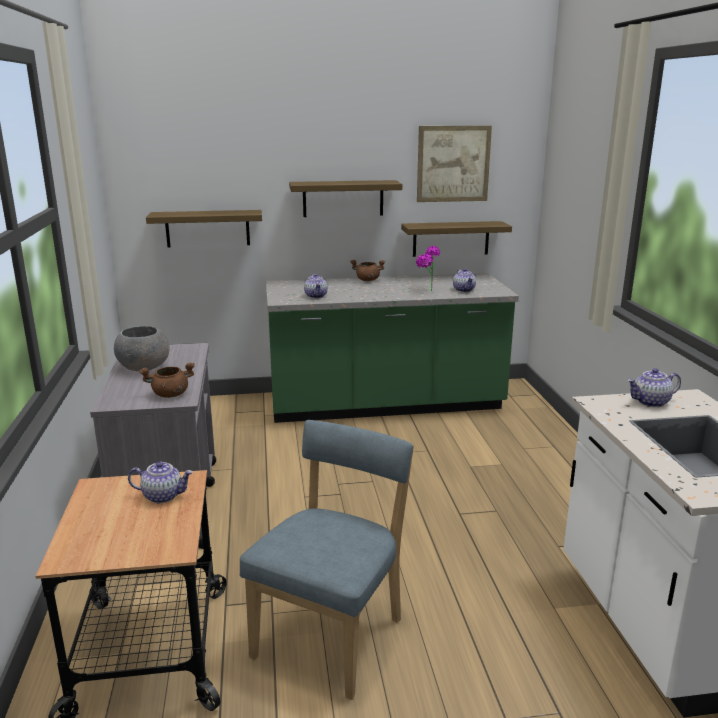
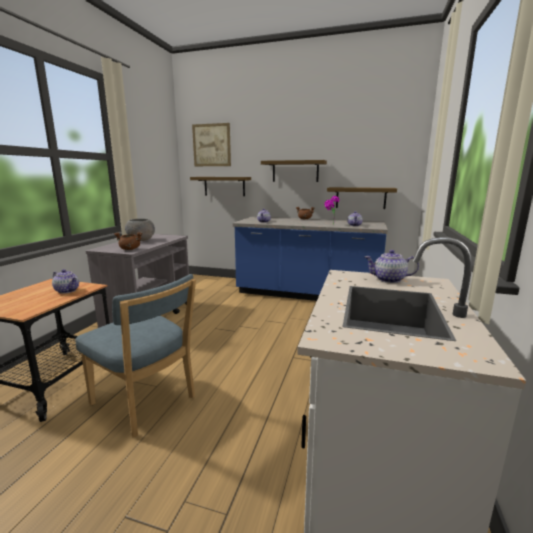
camera: 25 degrees right, 5 degrees down
(333, 634) = (146, 403): blue chair -> blue chair turned 75 degrees clockwise
(385, 404) = (307, 294): green counter -> blue counter
(453, 164) = (363, 150): picture -> picture (211, 145)

